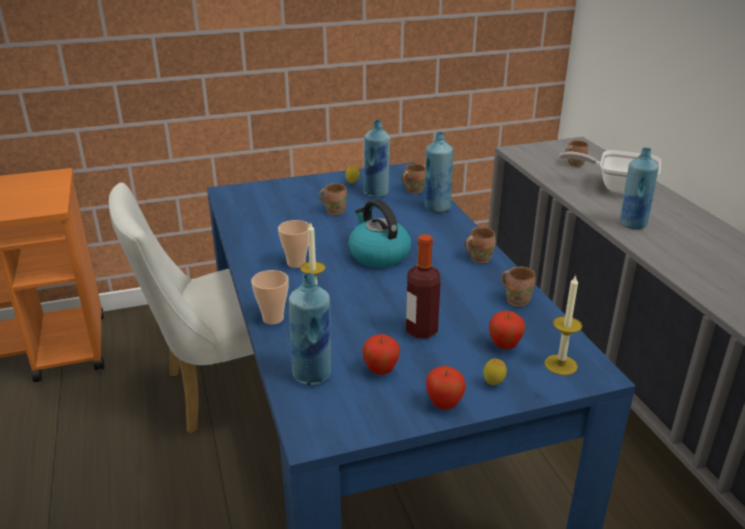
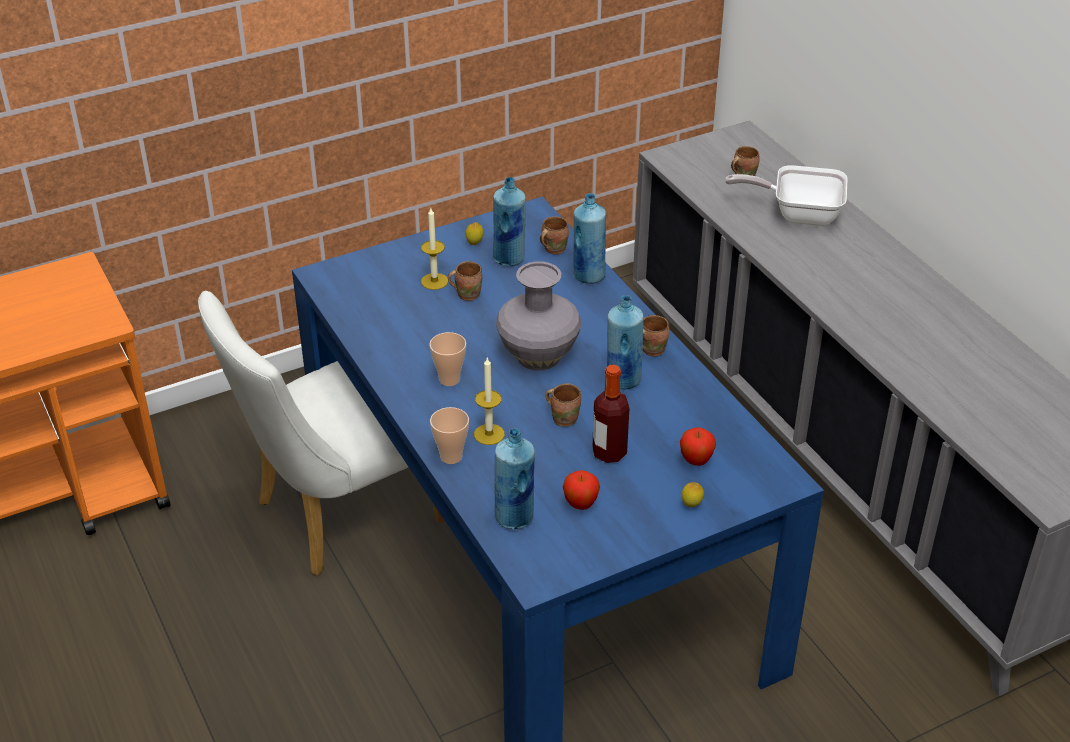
camera: 10 degrees left, 10 degrees up
(378, 255) = (538, 357): kettle -> grey vase
(444, 405) = (649, 533): apple -> none
(517, 300) = (700, 402): brown mug -> brown mug (564, 417)
(560, 365) = (752, 476): candle -> candle (434, 281)
(632, 224) = (816, 274): blue bottle -> blue bottle (623, 380)

